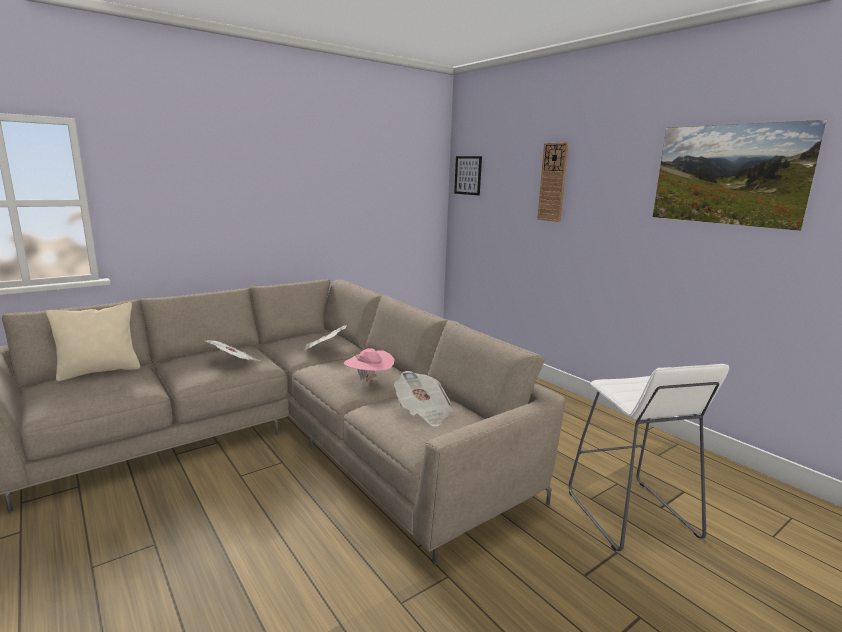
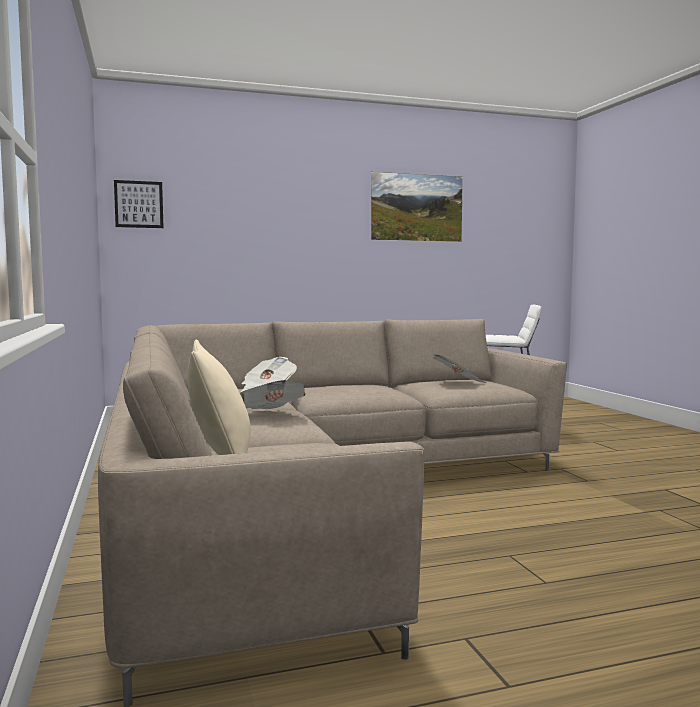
camera: 70 degrees left, 10 degrees down
(369, 380) = (378, 388): pink hat -> none
(553, 182) = (270, 212): wall clock -> none

